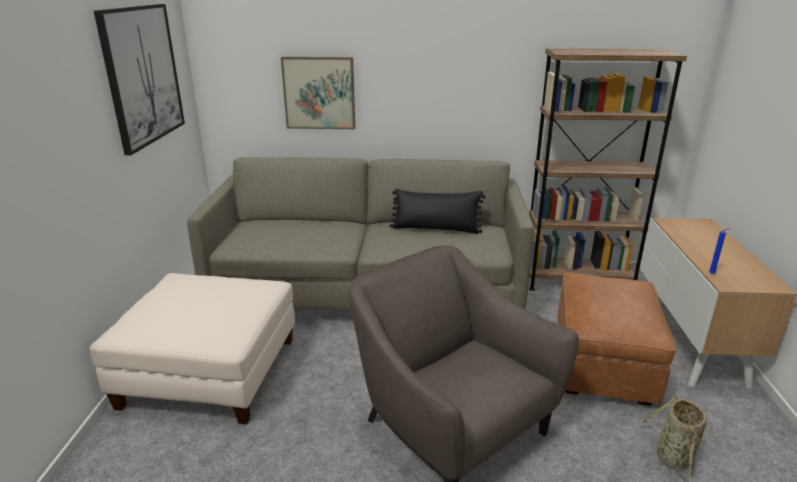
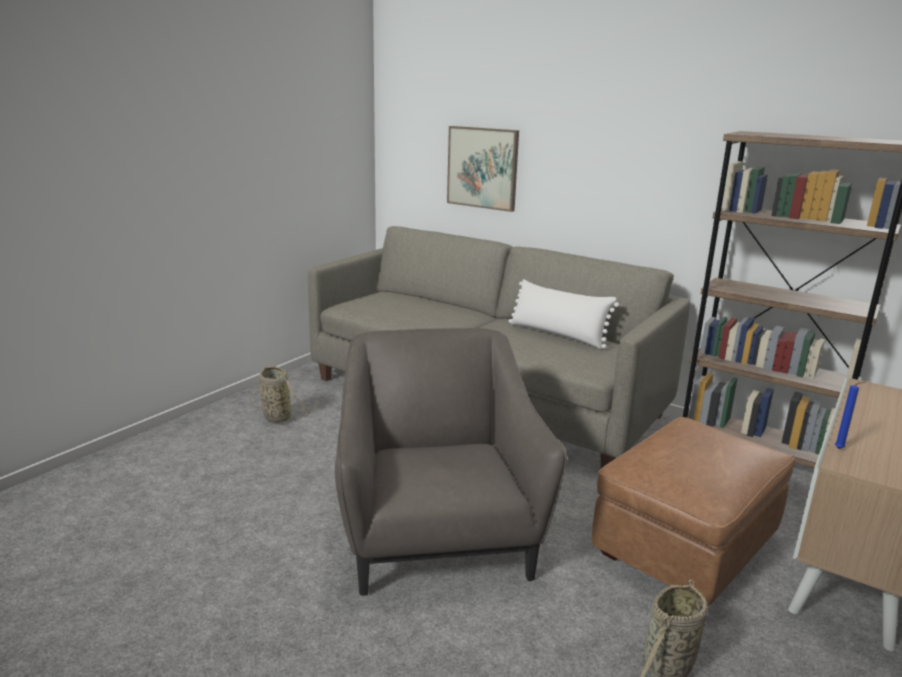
camera: 30 degrees right, 5 degrees down
(143, 75) = (300, 127): picture -> none
(210, 372) = (276, 417): white ottoman -> basket
(436, 229) = (557, 335): black pillow -> white pillow

